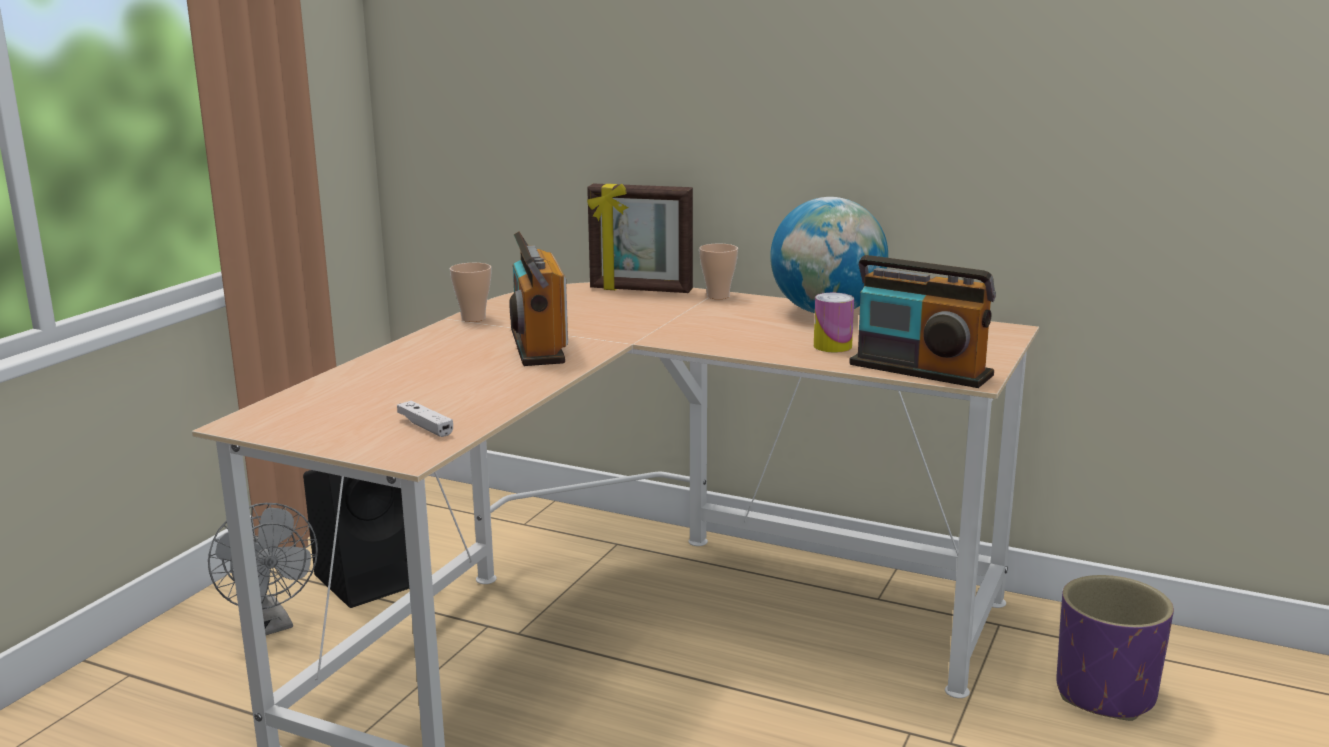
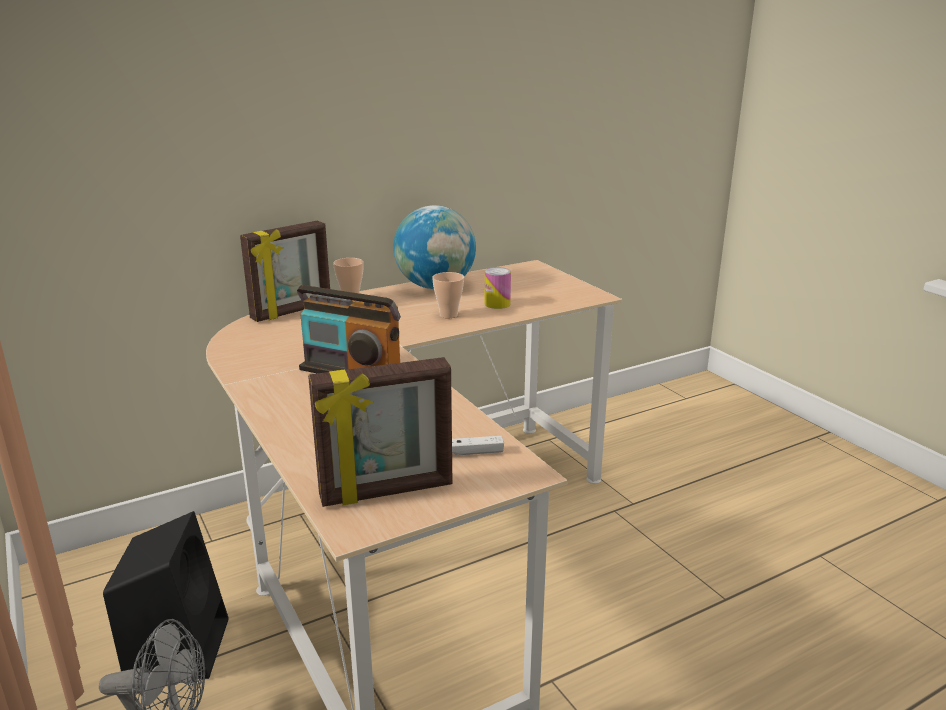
camera: 55 degrees left, 5 degrees up
(312, 418) = (387, 492): none -> picture frame
(473, 318) = (247, 375): cup -> cup (448, 315)
(920, 370) = (567, 300): radio -> none
(1105, 694) = (634, 445): purple planter -> none

